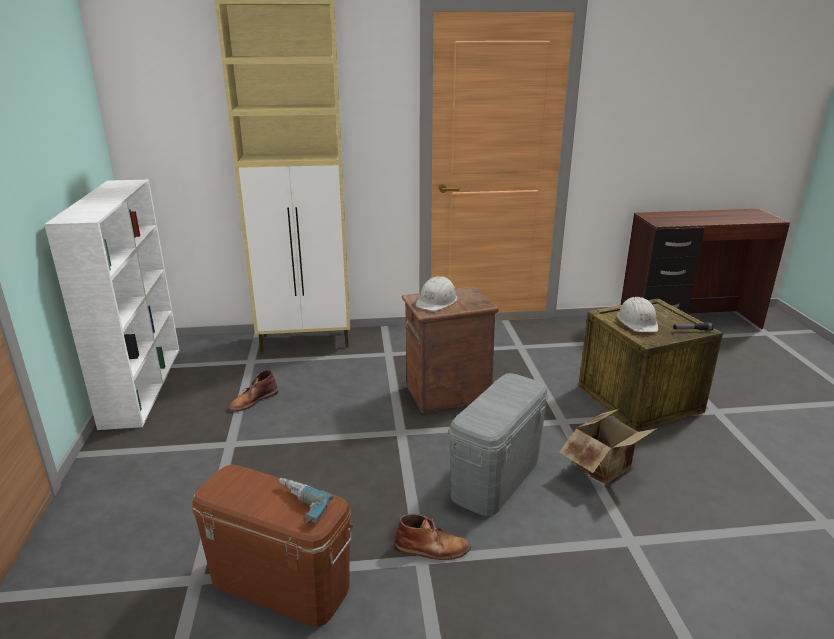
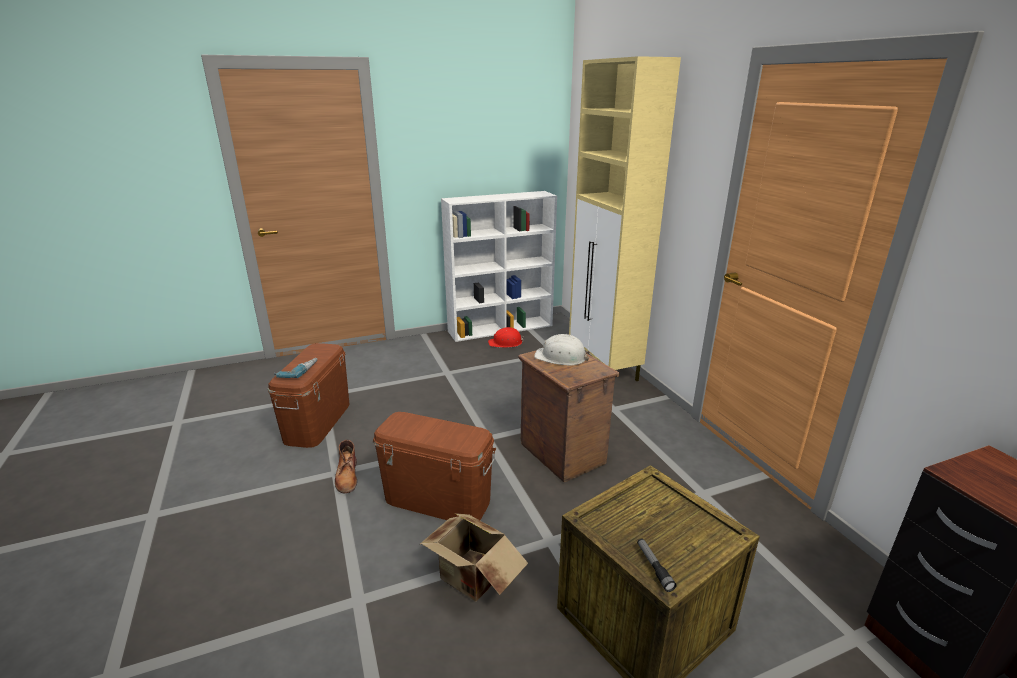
camera: 75 degrees right, 0 degrees up
(190, 388) = (506, 343): none -> red hard hat
(253, 400) = (502, 367): brown boot -> none
(496, 478) = (437, 500): grey storage box -> brown storage box
(637, 322) = (645, 509): white hard hat -> none

